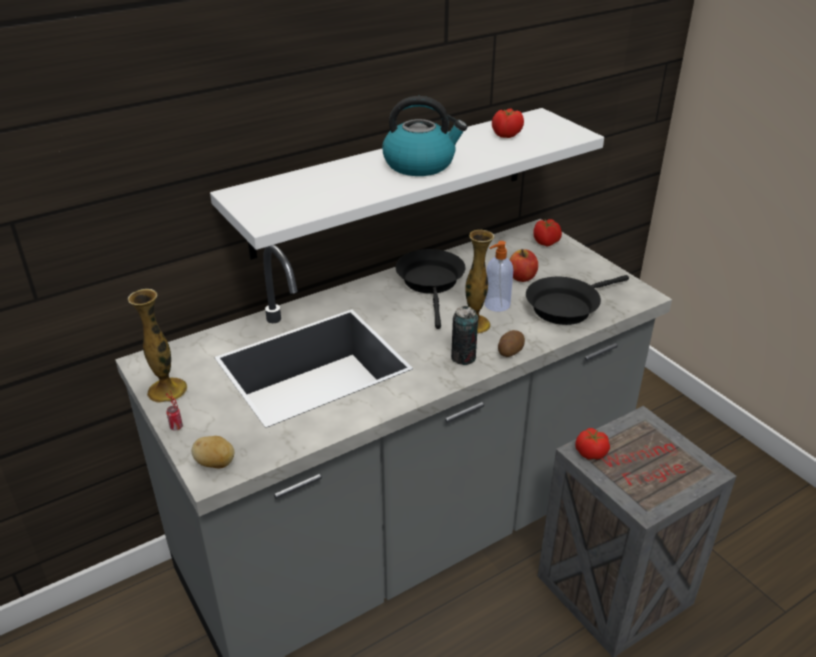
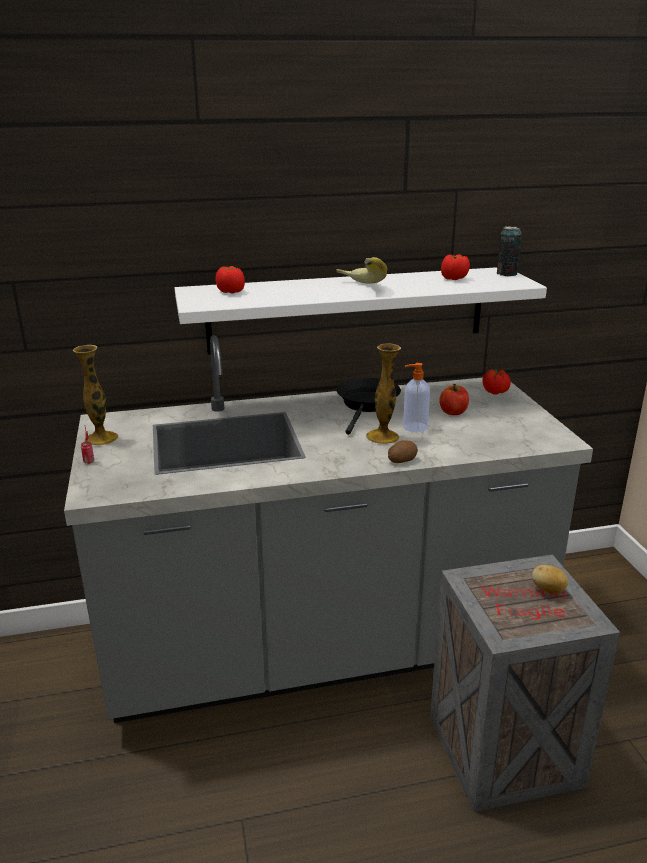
camera: 20 degrees right, 10 degrees down
(216, 464) = (98, 489): potato -> potato (548, 590)
(420, 164) = (358, 287): kettle -> banana
(463, 358) = (355, 457): can -> can (506, 274)
(566, 306) = (480, 438): black frying pan -> none
(590, 453) = (473, 581): tomato -> tomato (231, 292)

